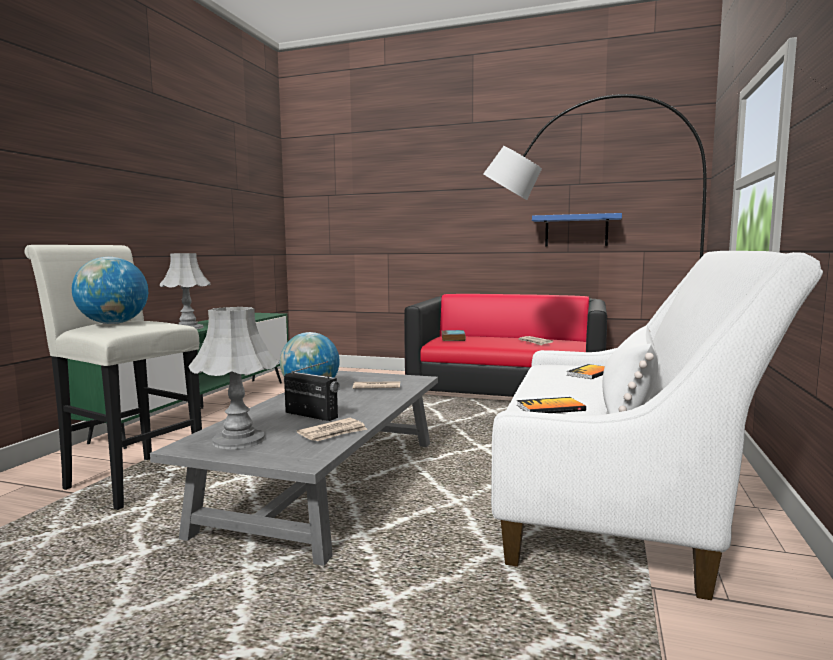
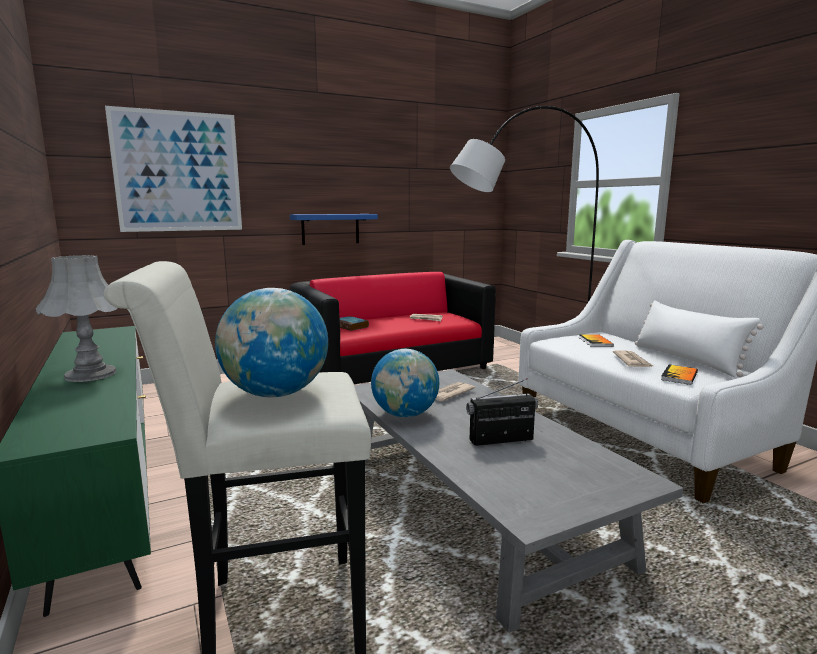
camera: 45 degrees left, 5 degrees up
(239, 440) = (542, 489): grey table lamp -> none
(333, 433) = (573, 448): newspaper -> newspaper (632, 361)
(358, 203) = (178, 172): none -> picture
(576, 231) = (416, 211): blue shelf -> blue shelf (330, 229)

